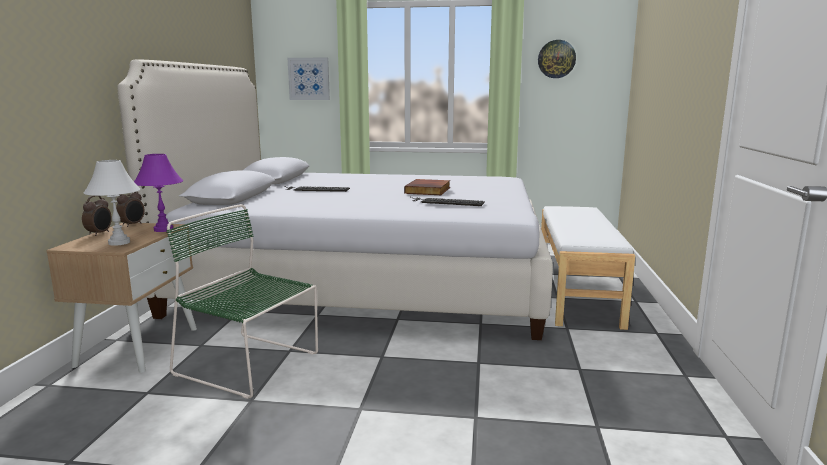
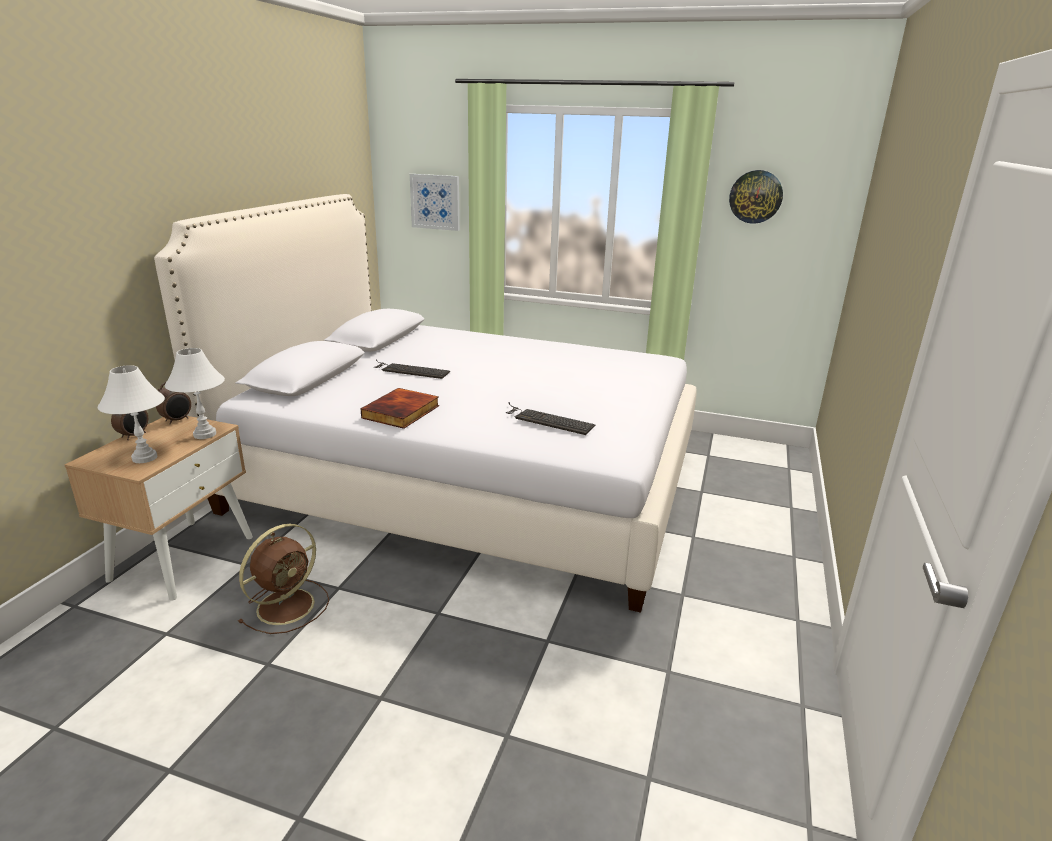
camera: 10 degrees right, 10 degrees up
(164, 229) = (205, 434): purple table lamp -> white table lamp
(250, 365) = (288, 605): green chair -> brown fan
(428, 190) = (542, 387): book -> book (402, 412)
(575, 292) = (720, 528): white bench -> none

